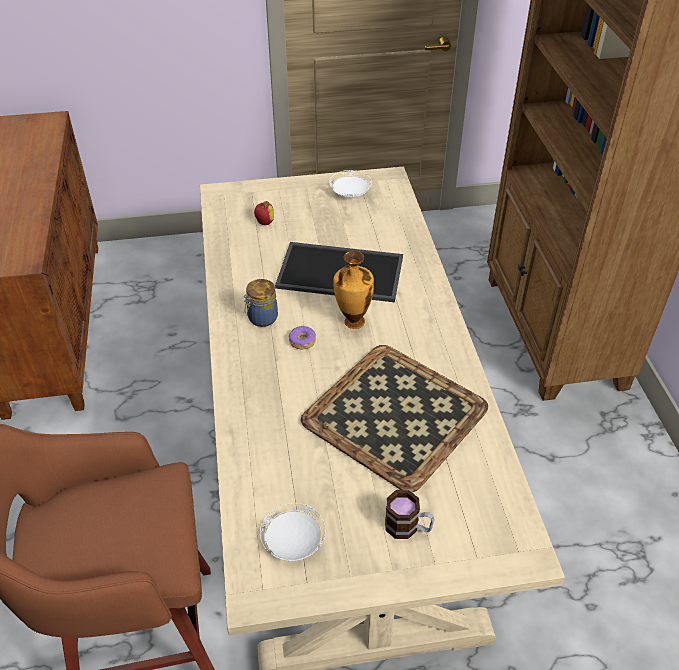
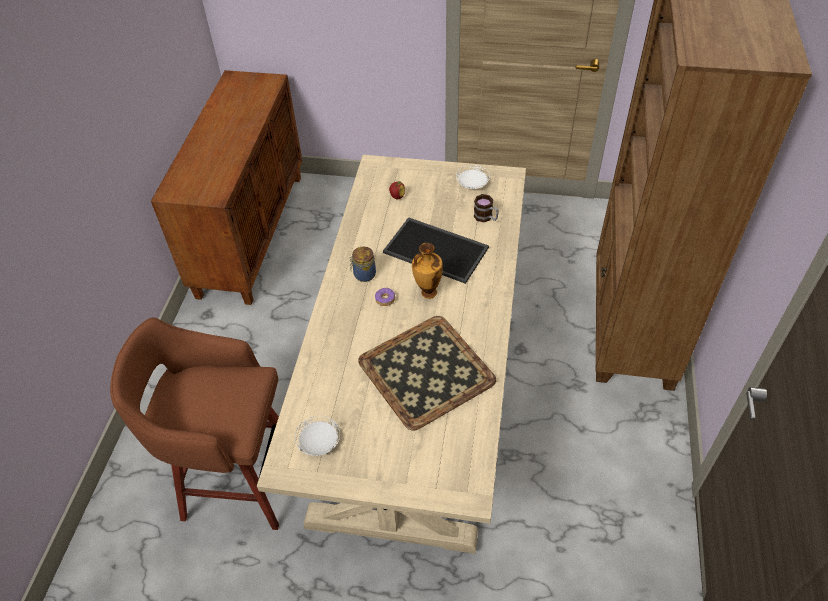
camera: 20 degrees right, 5 degrees up
(408, 527) = (399, 454): mug -> mug (486, 217)

